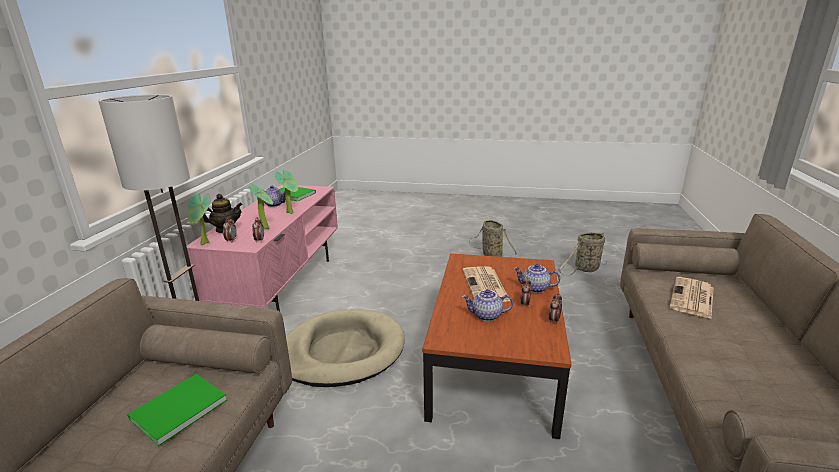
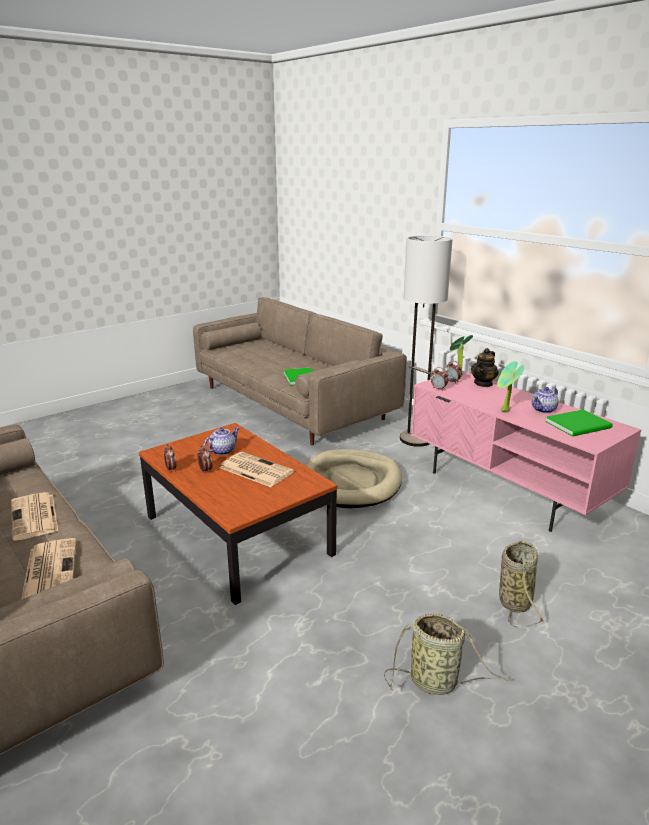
camera: 130 degrees right, 0 degrees up
(266, 228) = (468, 395): potted plant -> none
(534, 288) = (212, 486): teapot -> none
(585, 269) = (266, 762): basket -> basket (514, 600)
(711, 349) = (34, 517): none -> newspaper

